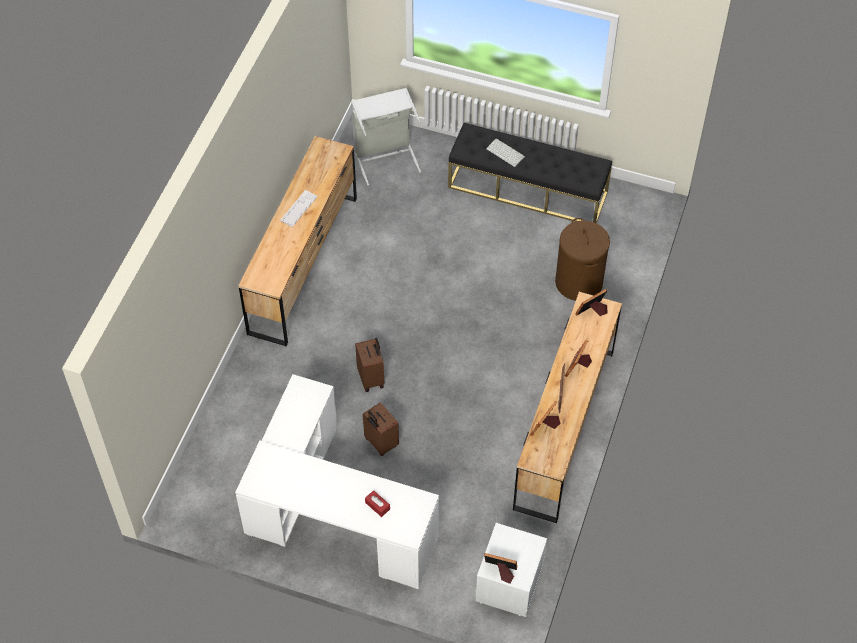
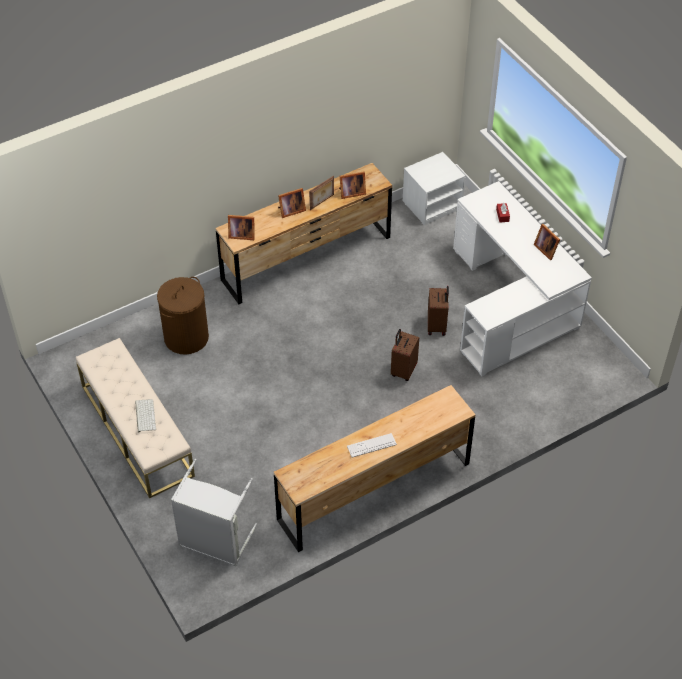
camera: 140 degrees left, 5 degrees down
(500, 571) = (449, 169): picture frame -> picture frame (546, 249)
(528, 189) = (136, 430): black bench -> beige bench

